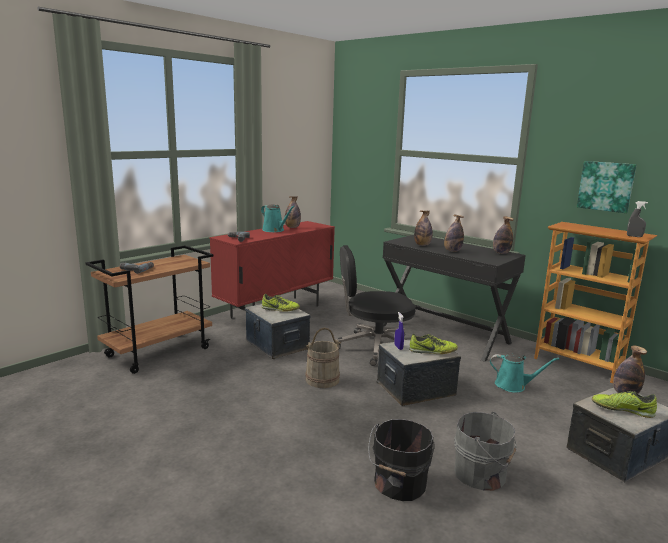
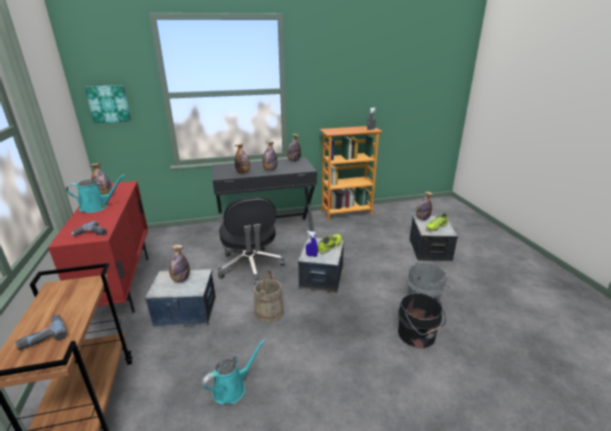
camera: 55 degrees left, 10 degrees up
(280, 309) = (181, 279): shoe -> bottle
(374, 347) = (251, 266): black office chair -> black office chair turned 45 degrees counterclockwise
(513, 385) = (349, 242): turquoise watering can -> turquoise watering can (232, 388)
(606, 186) = (340, 100): picture -> picture (109, 104)

